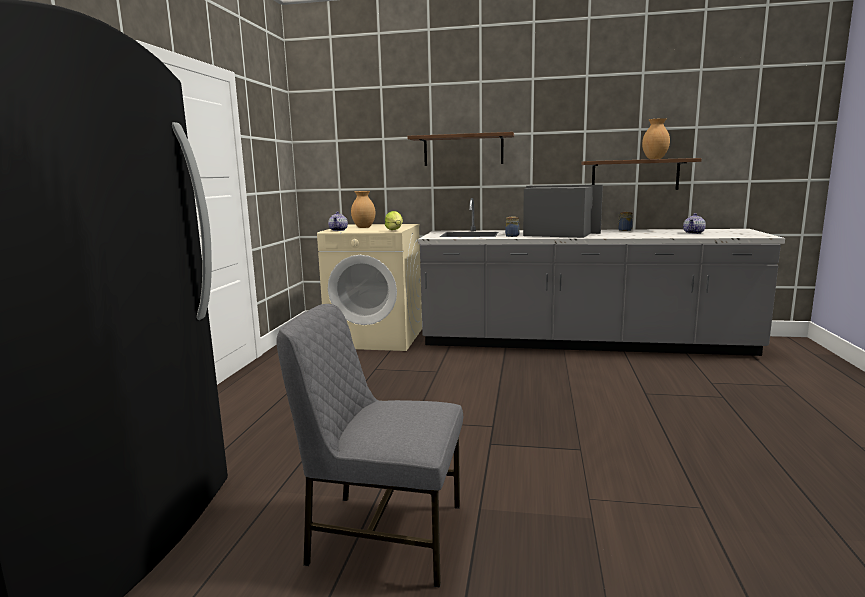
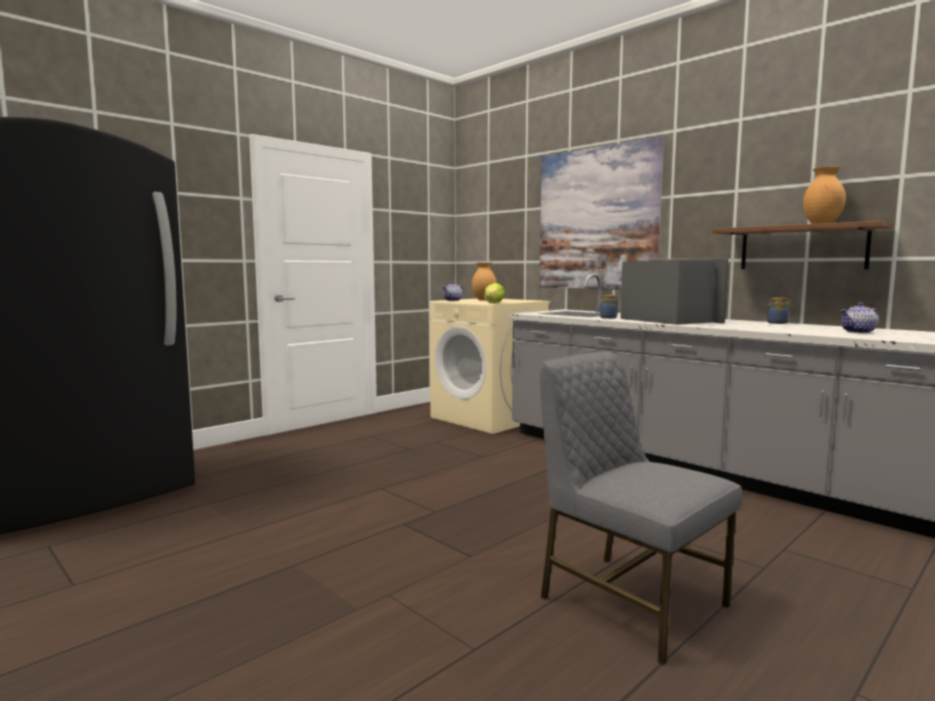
camera: 35 degrees right, 5 degrees down
(383, 534) = (205, 553): grey chair -> grey chair (629, 601)
(463, 150) = (597, 219): brown shelf -> picture

